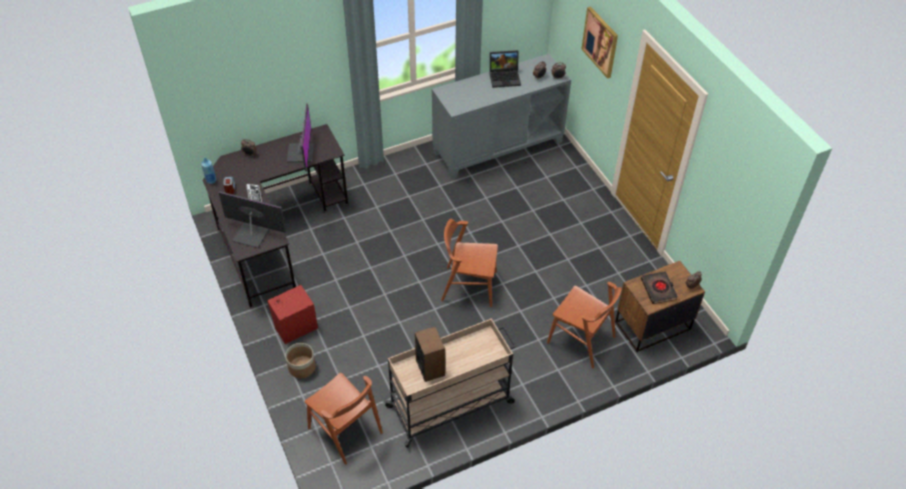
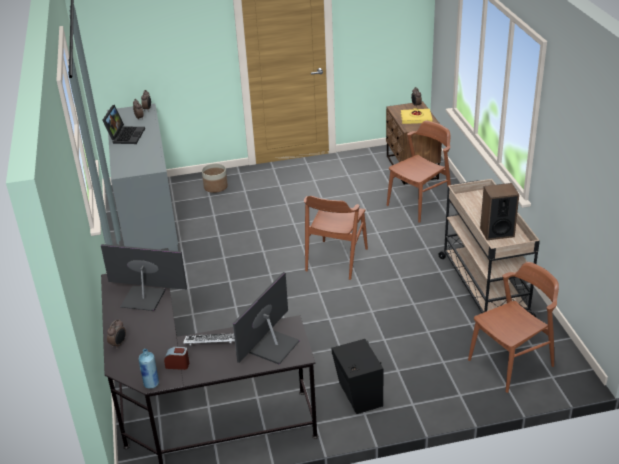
camera: 75 degrees left, 15 degrees down
(295, 327) = (358, 396): red speaker -> black speaker
(301, 367) = (420, 393): planter -> planter (215, 187)
(600, 42) = (174, 34): picture -> none
(658, 289) = (416, 118): black book -> yellow book

